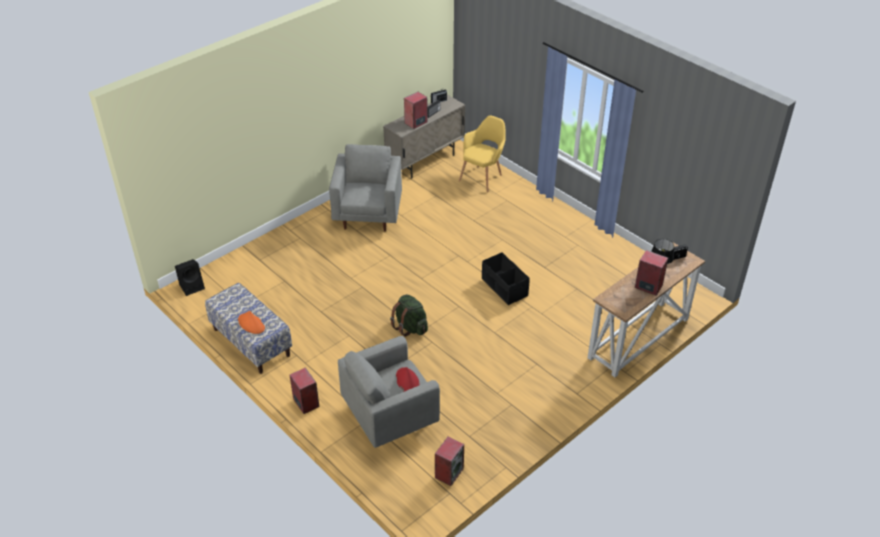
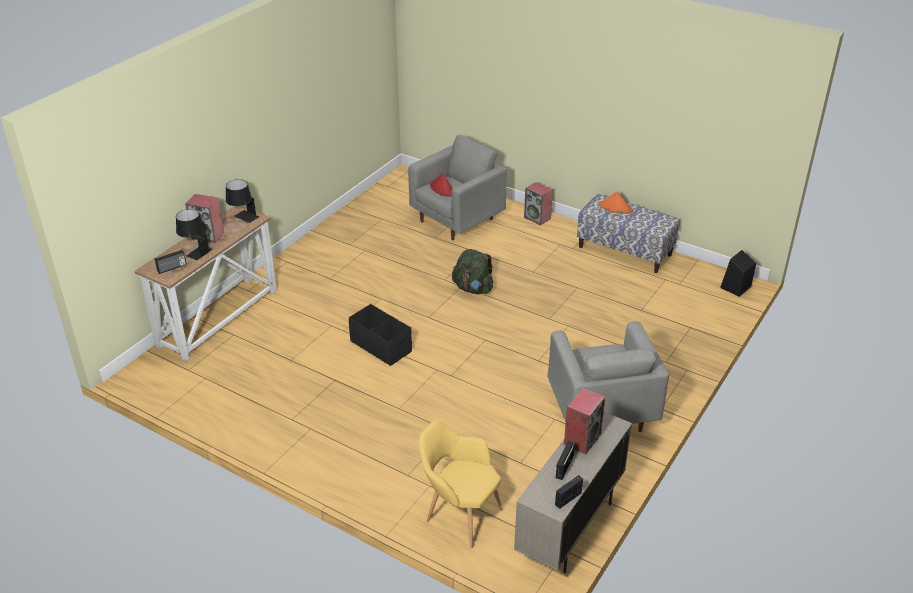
camera: 165 degrees right, 5 degrees down
(449, 472) = (392, 196): speaker -> none
(483, 177) = (459, 514): yellow armchair -> yellow armchair turned 105 degrees clockwise
(618, 300) = (243, 218): none -> black table lamp

